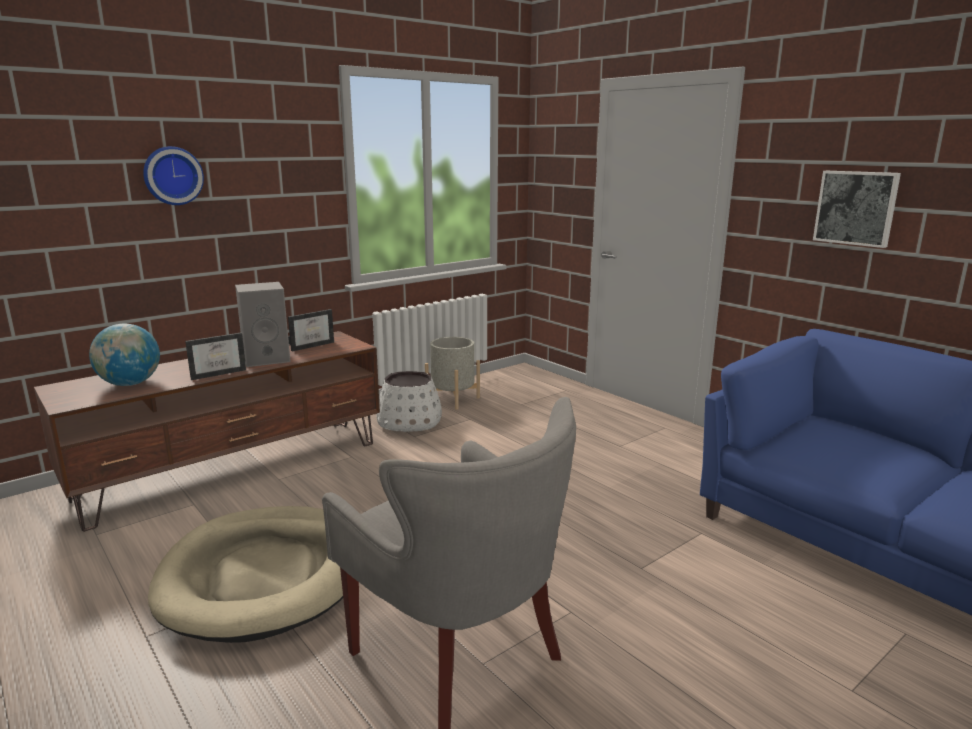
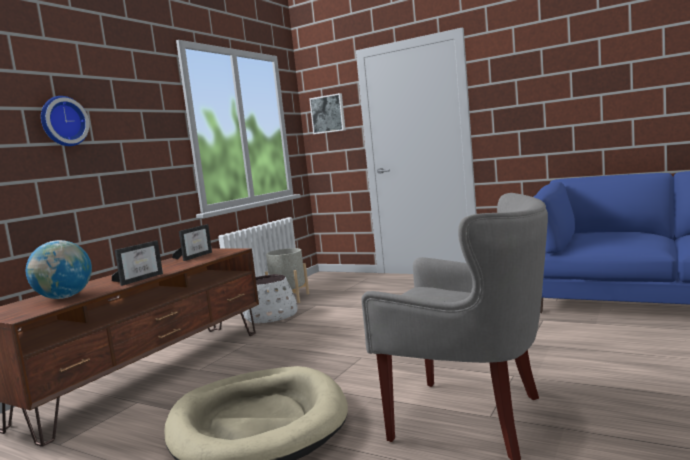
camera: 20 degrees left, 10 degrees down
(267, 358) = (170, 267): grey speaker -> none
(856, 208) = (557, 101): picture -> picture (328, 114)

